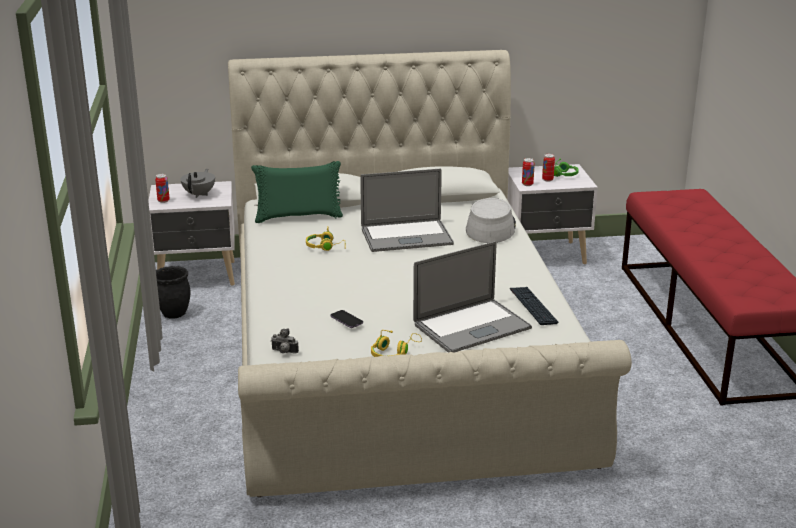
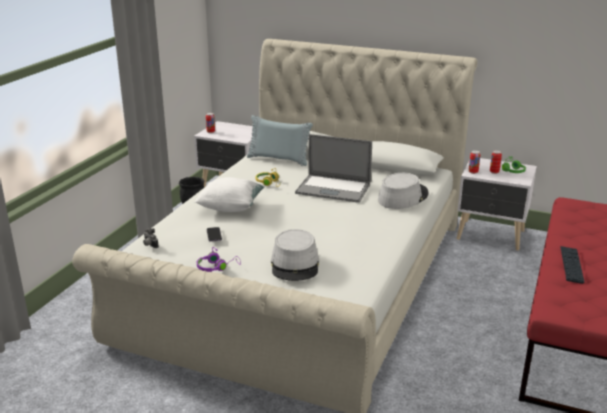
camera: 30 degrees right, 0 degrees up
(199, 194) = (237, 132): grey teapot -> none
(298, 217) = (279, 159): green pillow -> blue pillow
(319, 286) = (230, 207): none -> white pillow
(393, 353) = (217, 267): yellow headphones -> purple headphones
(472, 326) = (295, 264): laptop -> grey hat
(533, 306) = (360, 263): keyboard -> keyboard (571, 265)

